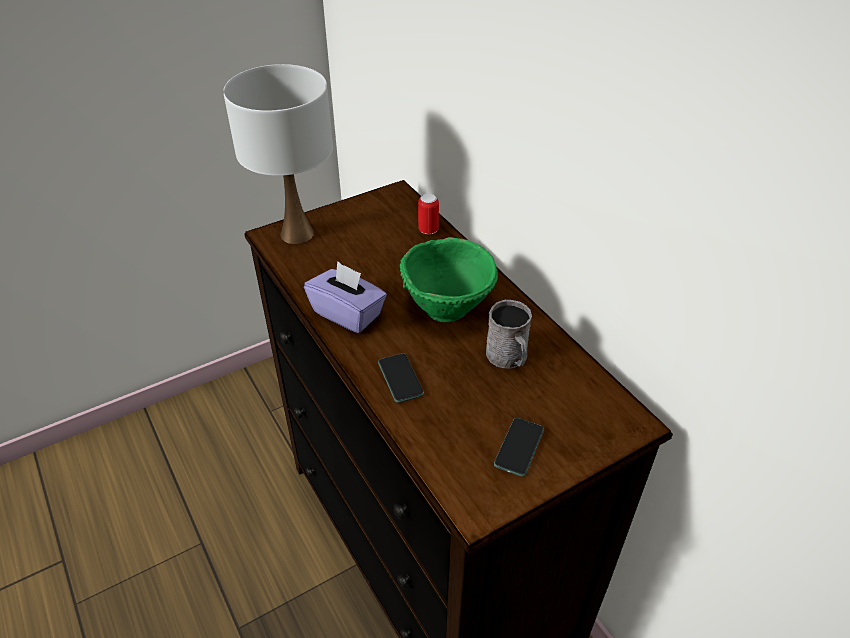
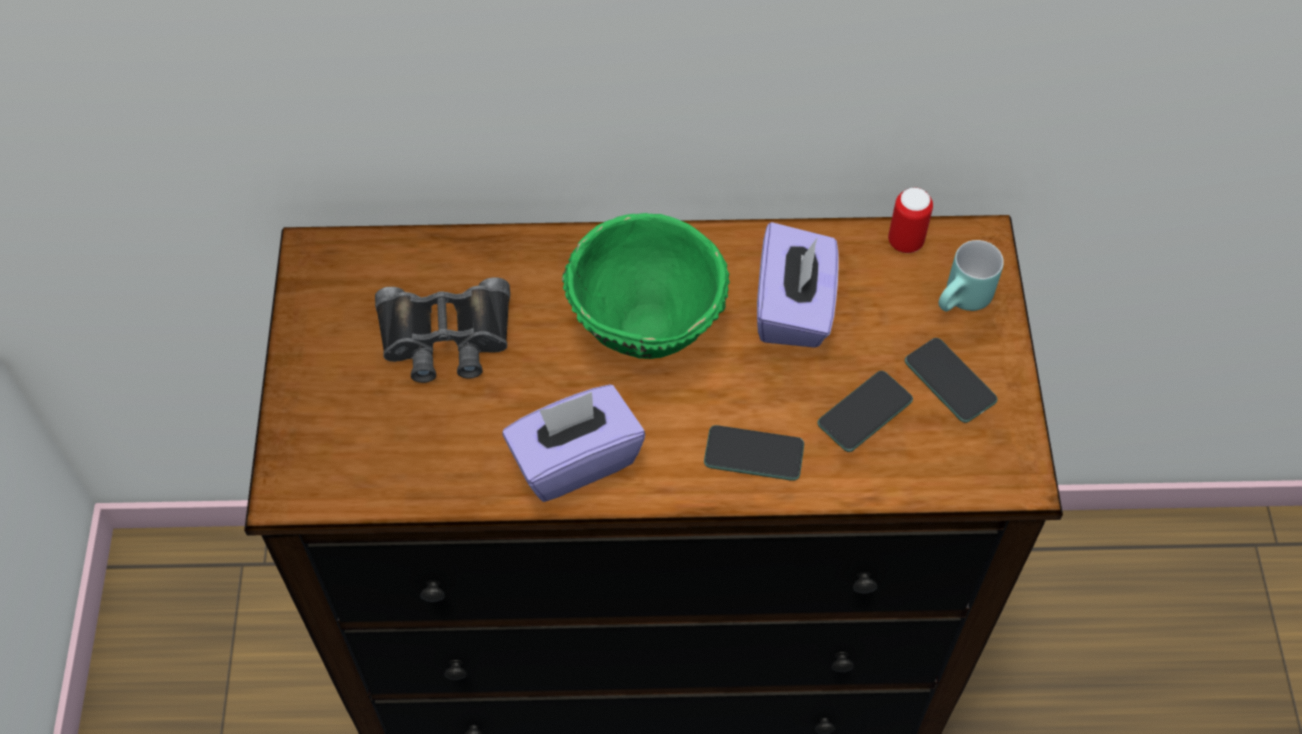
camera: 60 degrees left, 15 degrees up
(297, 234) = (318, 448): white table lamp -> none
(384, 245) = (446, 337): none -> black binoculars
(428, 230) = (451, 261): can -> can (905, 241)
(464, 415) = (865, 412): none -> phone
(509, 358) = (794, 308): grey mug -> purple tissue box
(582, 432) = (964, 303): none -> turquoise mug

